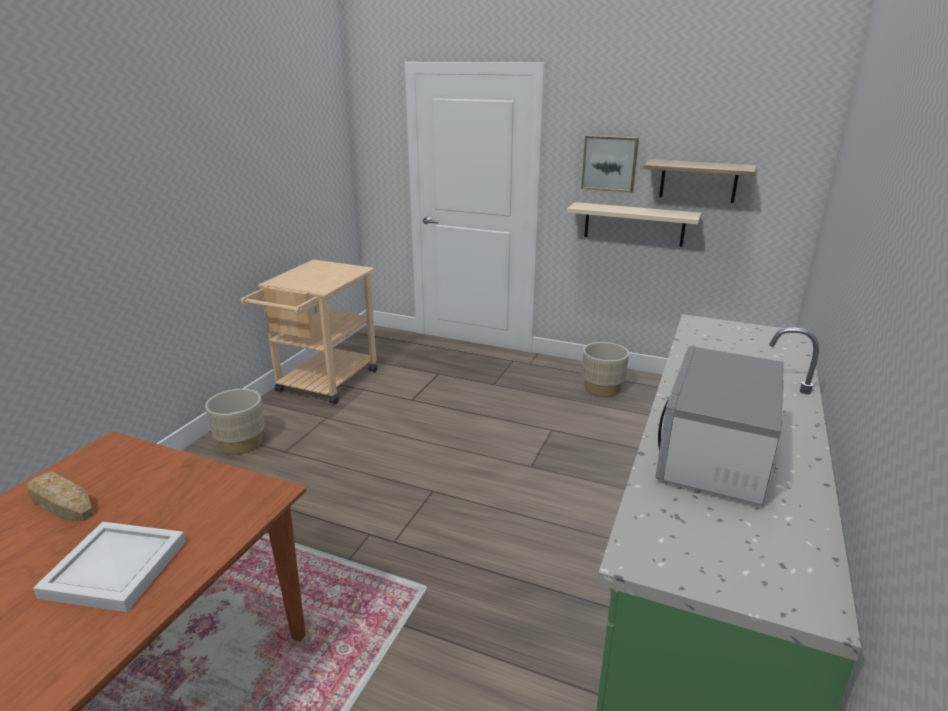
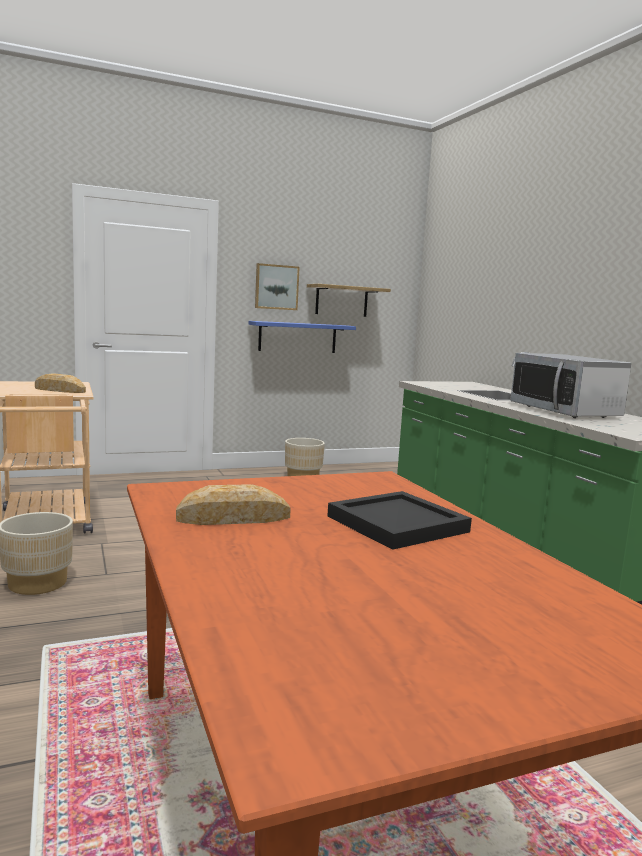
camera: 45 degrees left, 15 degrees down
(113, 569) = (397, 525): white tray -> black tray
(318, 281) = (59, 390): none -> bread
(634, 224) = (297, 337): beige shelf -> blue shelf

